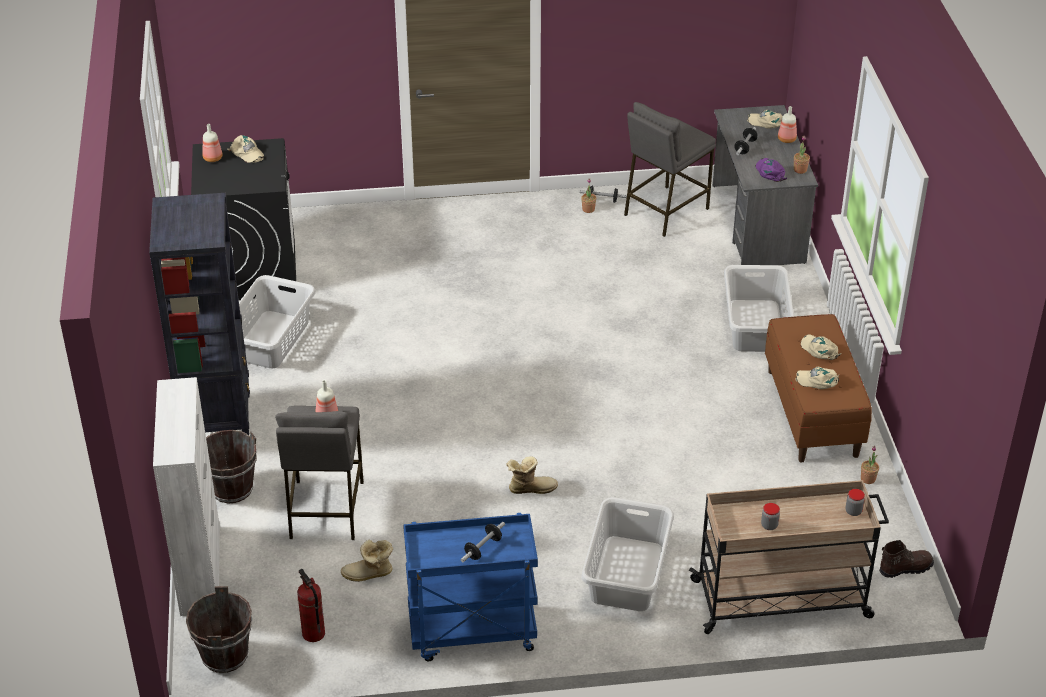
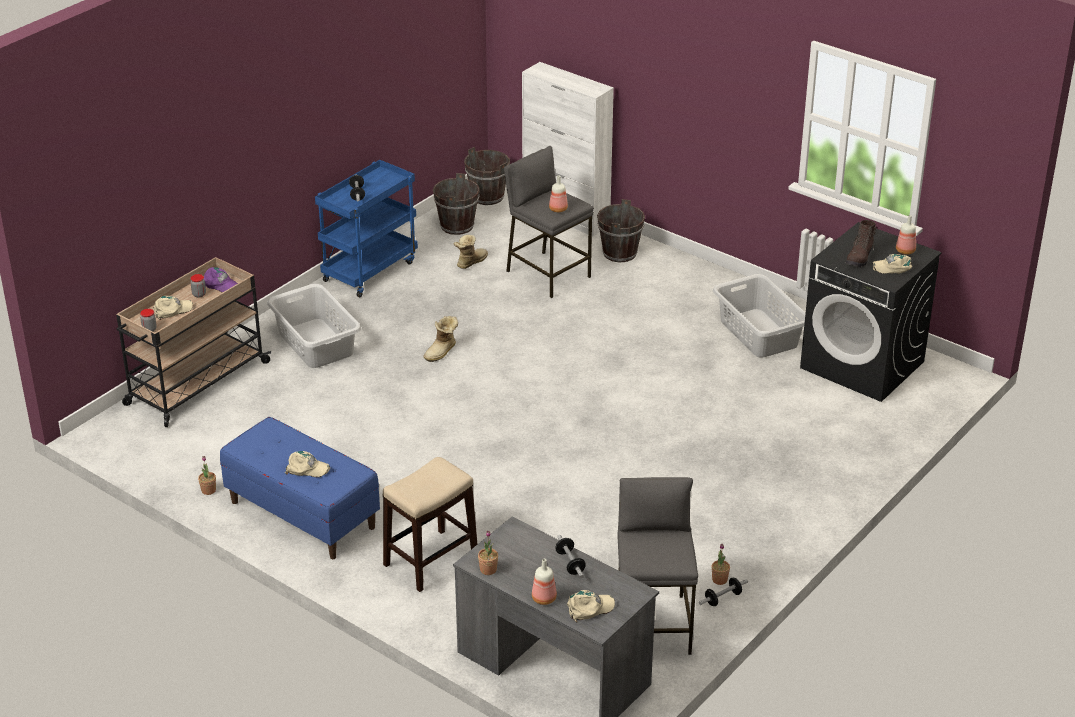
camera: 135 degrees right, 5 degrees down
(218, 423) = (693, 275): black bookcase -> none
(313, 634) = (457, 226): fire extinguisher -> brown bucket
(756, 325) = (430, 561): grey laundry basket -> stool
(770, 172) = (512, 549): purple cap -> purple cap (220, 284)
(813, 413) = (302, 515): brown bench -> blue bench
(817, 380) = (282, 444): beige cap -> beige cap (172, 310)
(905, 568) = (126, 446): brown boot -> brown boot (860, 258)

